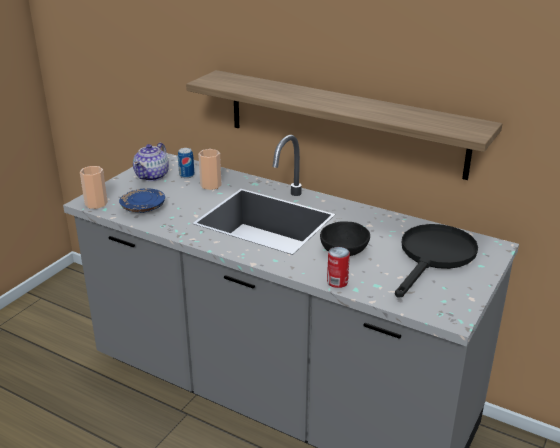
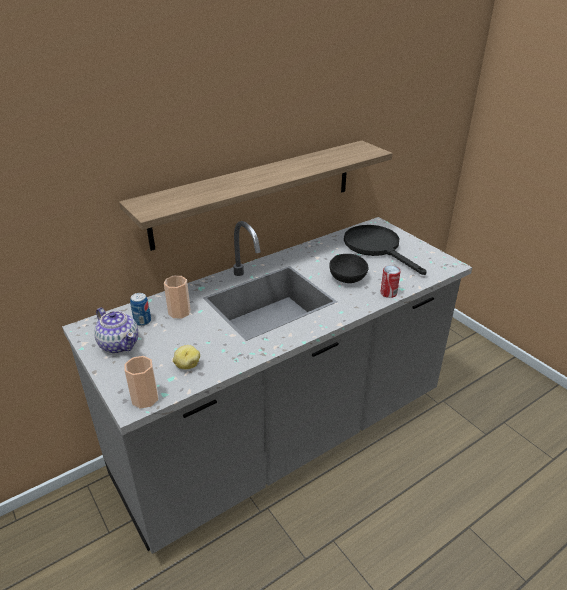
camera: 65 degrees left, 5 degrees up
(143, 208) = (187, 365): blue plate -> potato

